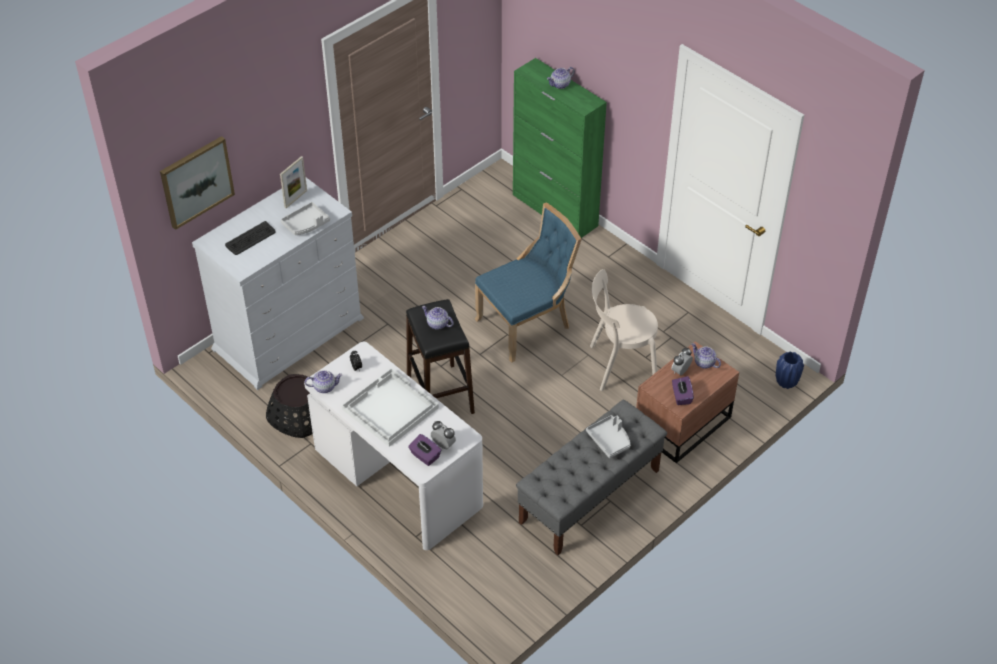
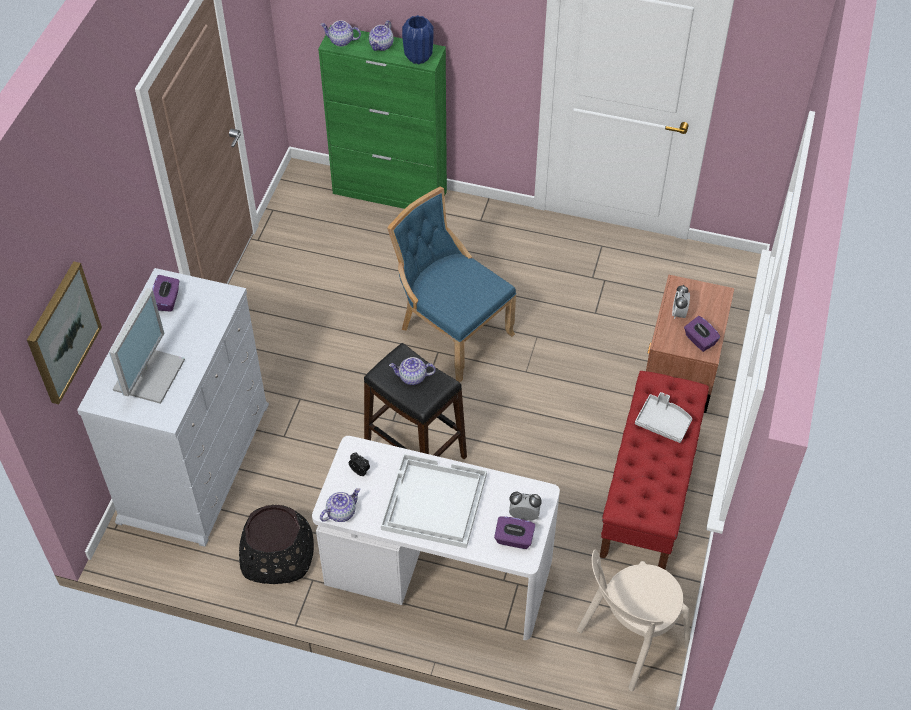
camera: 30 degrees left, 5 degrees up
(251, 239) = (149, 373): keyboard -> monitor
(296, 199) = (167, 300): picture frame -> purple tissue box
(306, 224) = (203, 326): grey tray -> none
(527, 324) = (451, 332): blue chair -> blue chair turned 75 degrees counterclockwise
(589, 496) = (649, 491): grey bench -> red bench
(619, 365) = (576, 334): beige chair -> beige chair (629, 641)
(704, 363) = (694, 294): teapot -> teapot (341, 41)
(786, 382) = (746, 278): blue vase -> blue vase (418, 57)

